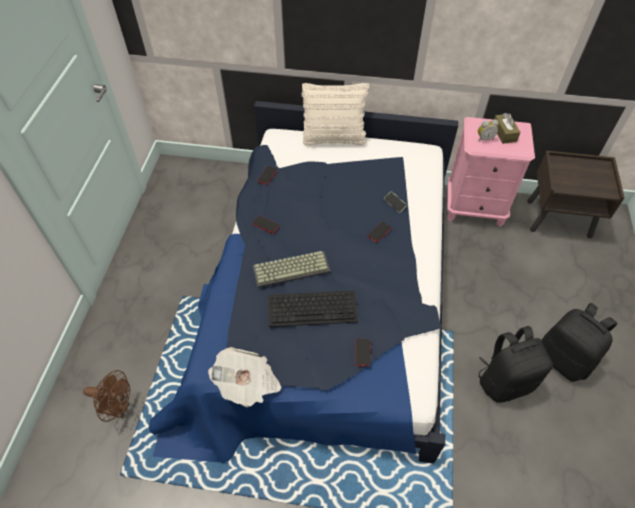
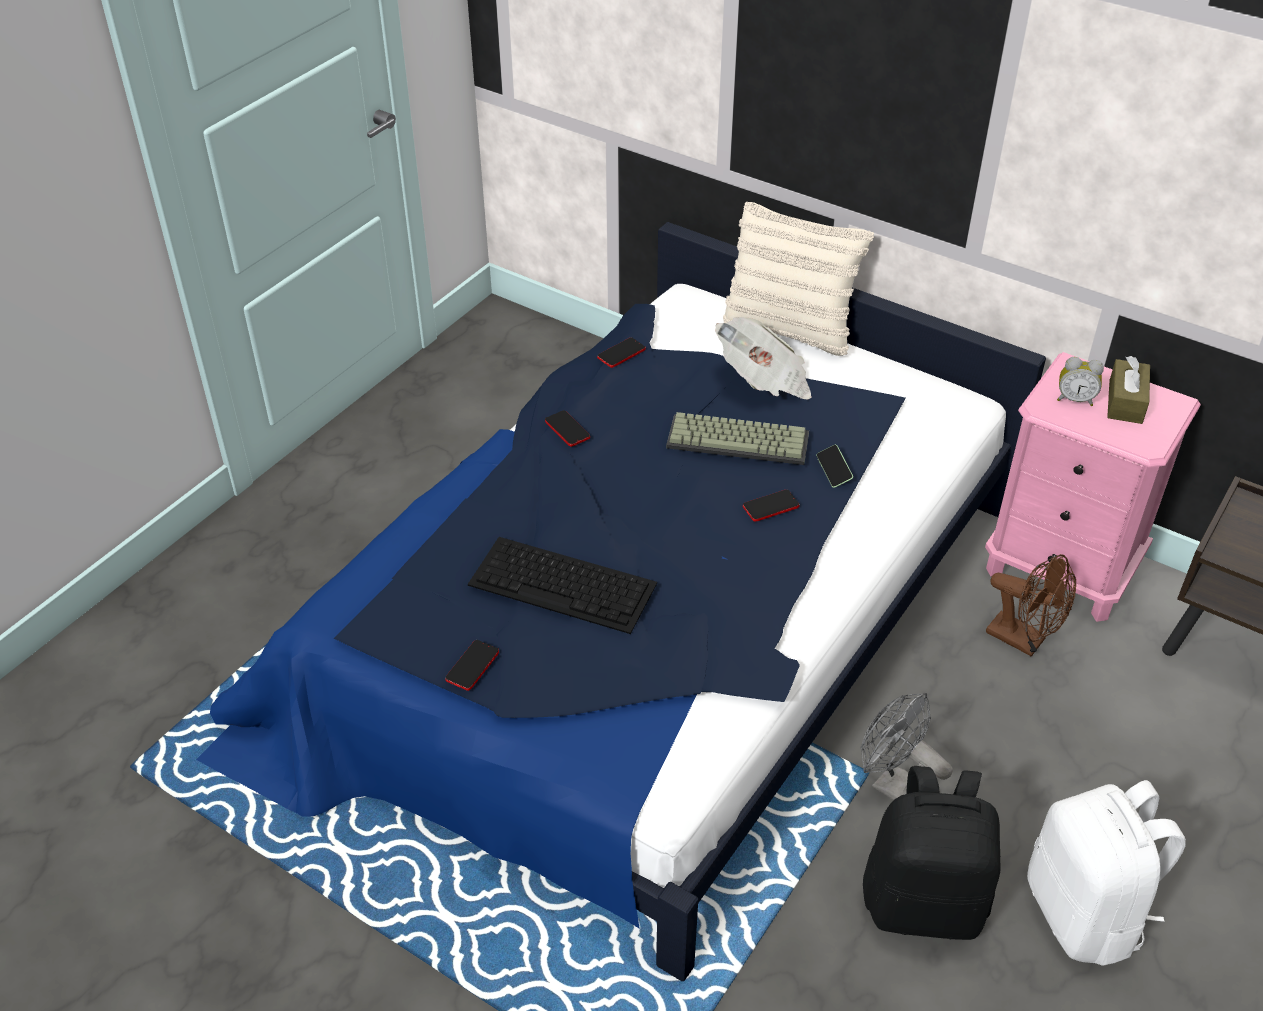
camera: 25 degrees right, 10 degrees down
(118, 408) = (187, 666): brown fan -> brown fan (1023, 640)
(248, 384) = (379, 659): newspaper -> newspaper (764, 381)
(292, 268) = (567, 510): keyboard -> keyboard (739, 439)
(362, 352) = (607, 685): phone -> phone (472, 666)
(466, 333) = (895, 787): none -> grey fan
(564, 359) = (1085, 914): black backpack -> white backpack

